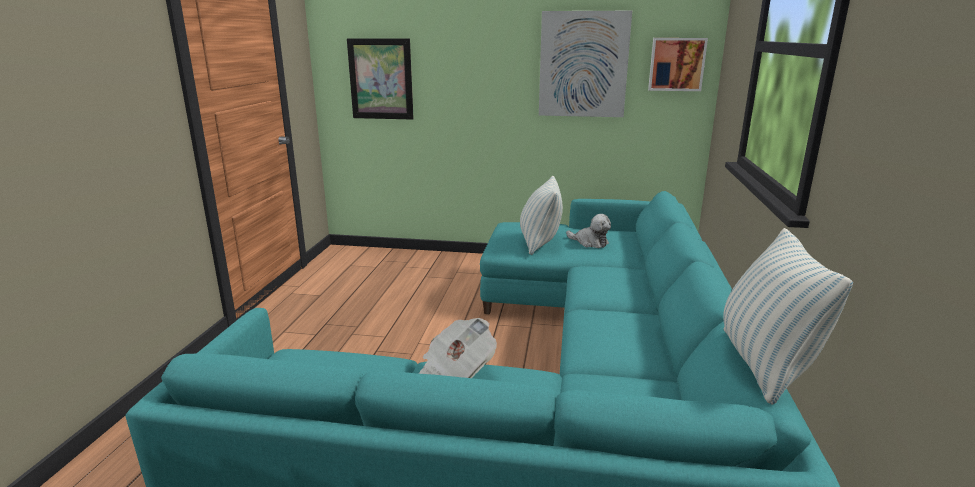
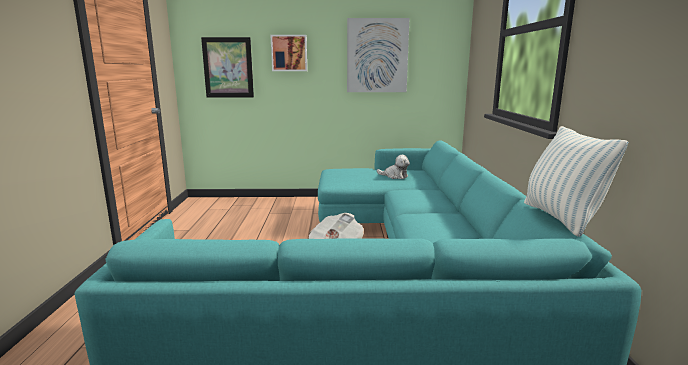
camera: 10 degrees left, 5 degrees down
(540, 243) = (359, 178): pillow -> none
(676, 64) = (440, 55): picture -> picture (289, 53)

